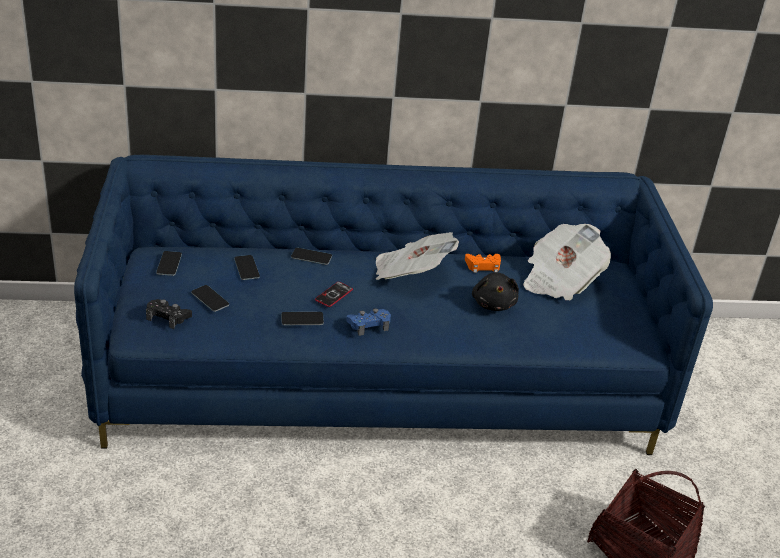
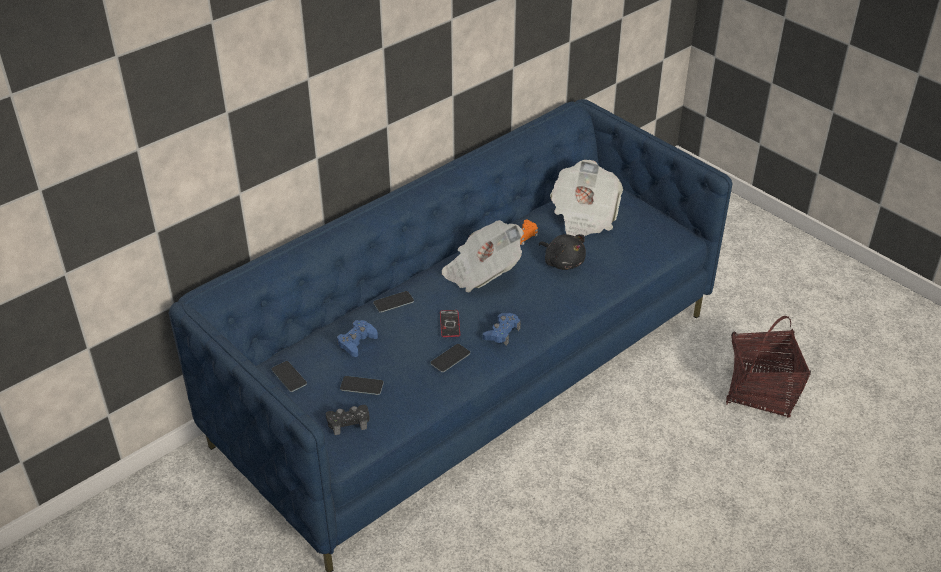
camera: 35 degrees left, 5 degrees up
(246, 268) = (357, 342): phone -> blue game controller

